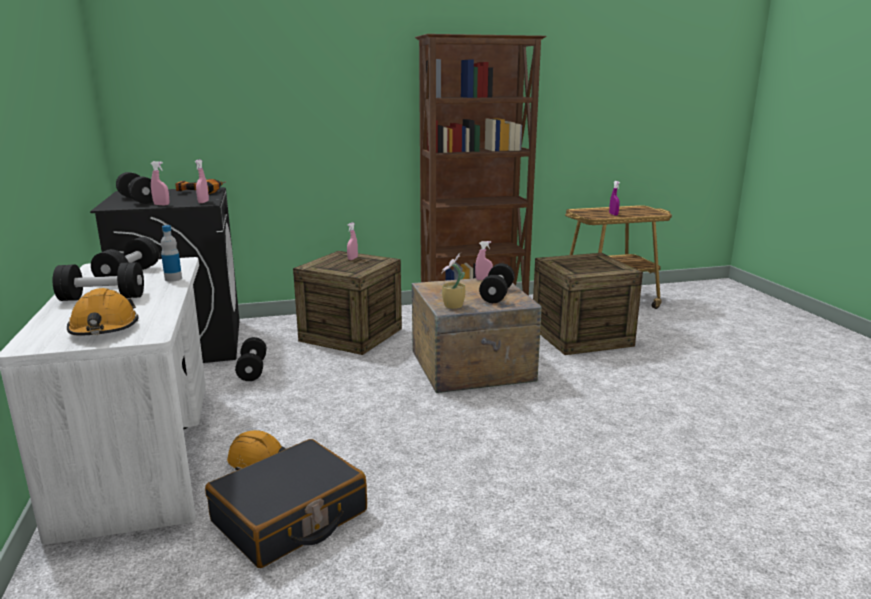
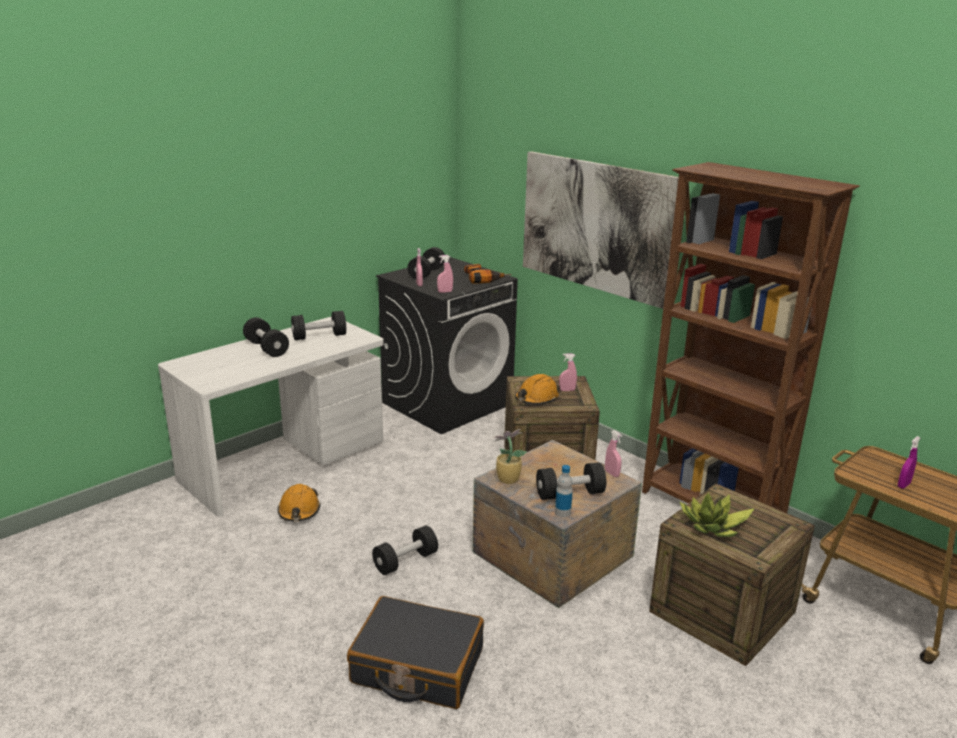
camera: 60 degrees right, 5 degrees up
(104, 328) = (213, 370): orange hard hat -> orange hard hat (536, 398)
(173, 279) = (323, 351): bottle -> bottle (562, 512)
(252, 370) = (431, 449): black dumbbell -> black dumbbell (405, 561)
(290, 517) = (240, 551): black suitcase -> black suitcase (417, 666)
(311, 113) = (596, 226): none -> picture
(585, 269) = (713, 527): none -> potted plant

